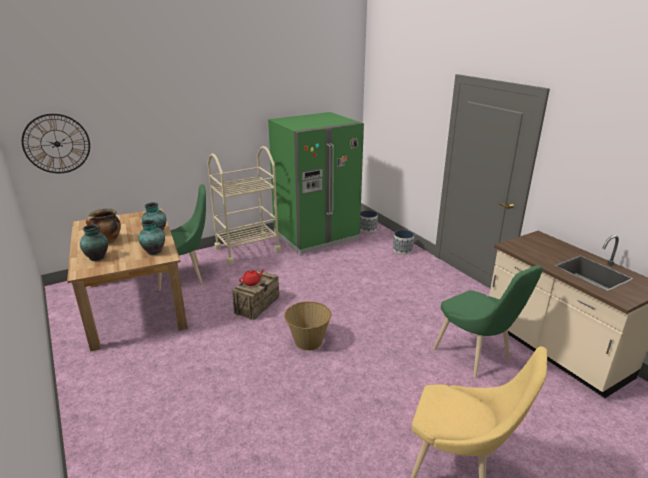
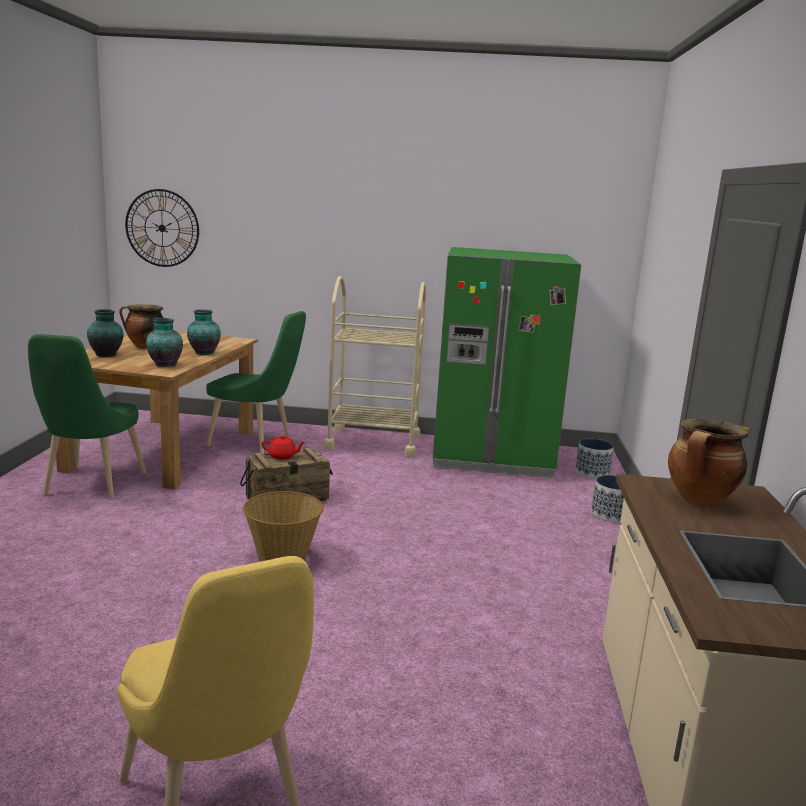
camera: 35 degrees right, 10 degrees down
(475, 357) = (506, 694): green chair -> green chair (91, 486)
(536, 247) = (700, 500): none -> cooking pot

